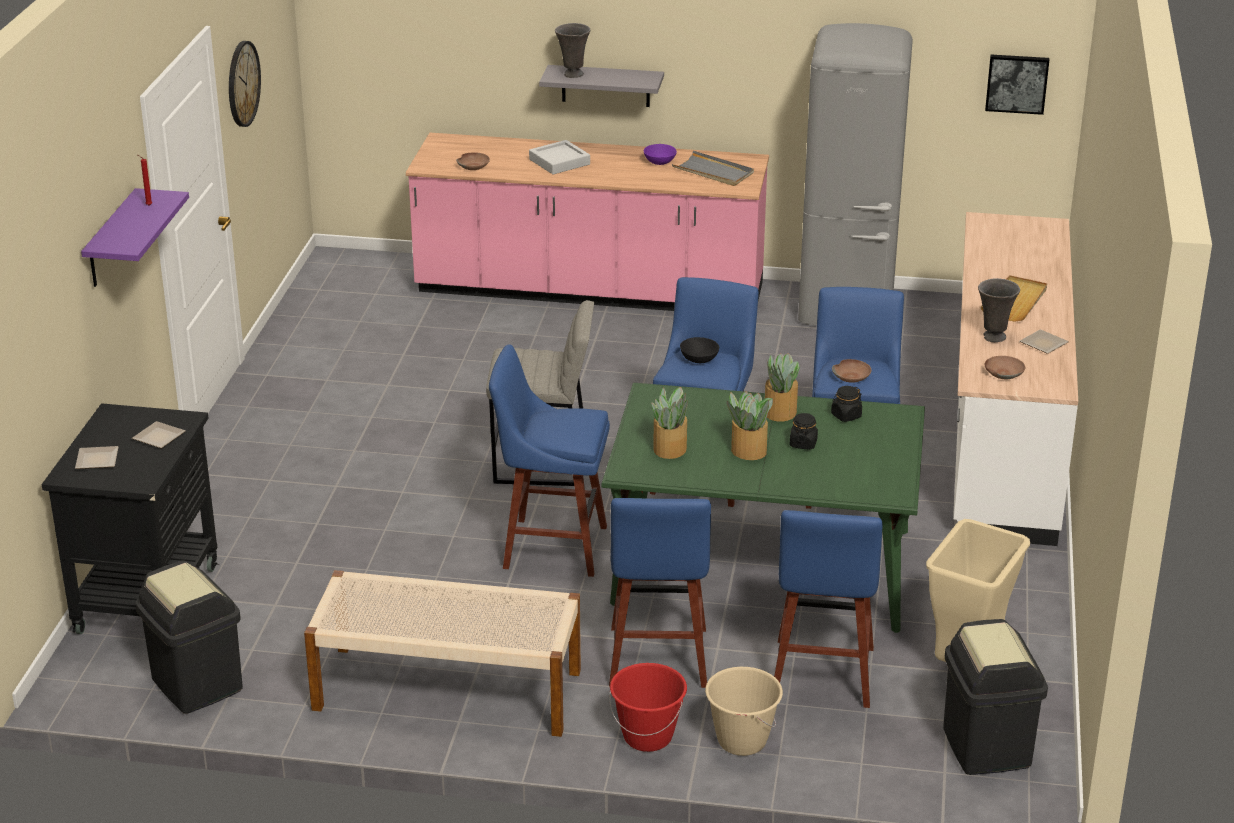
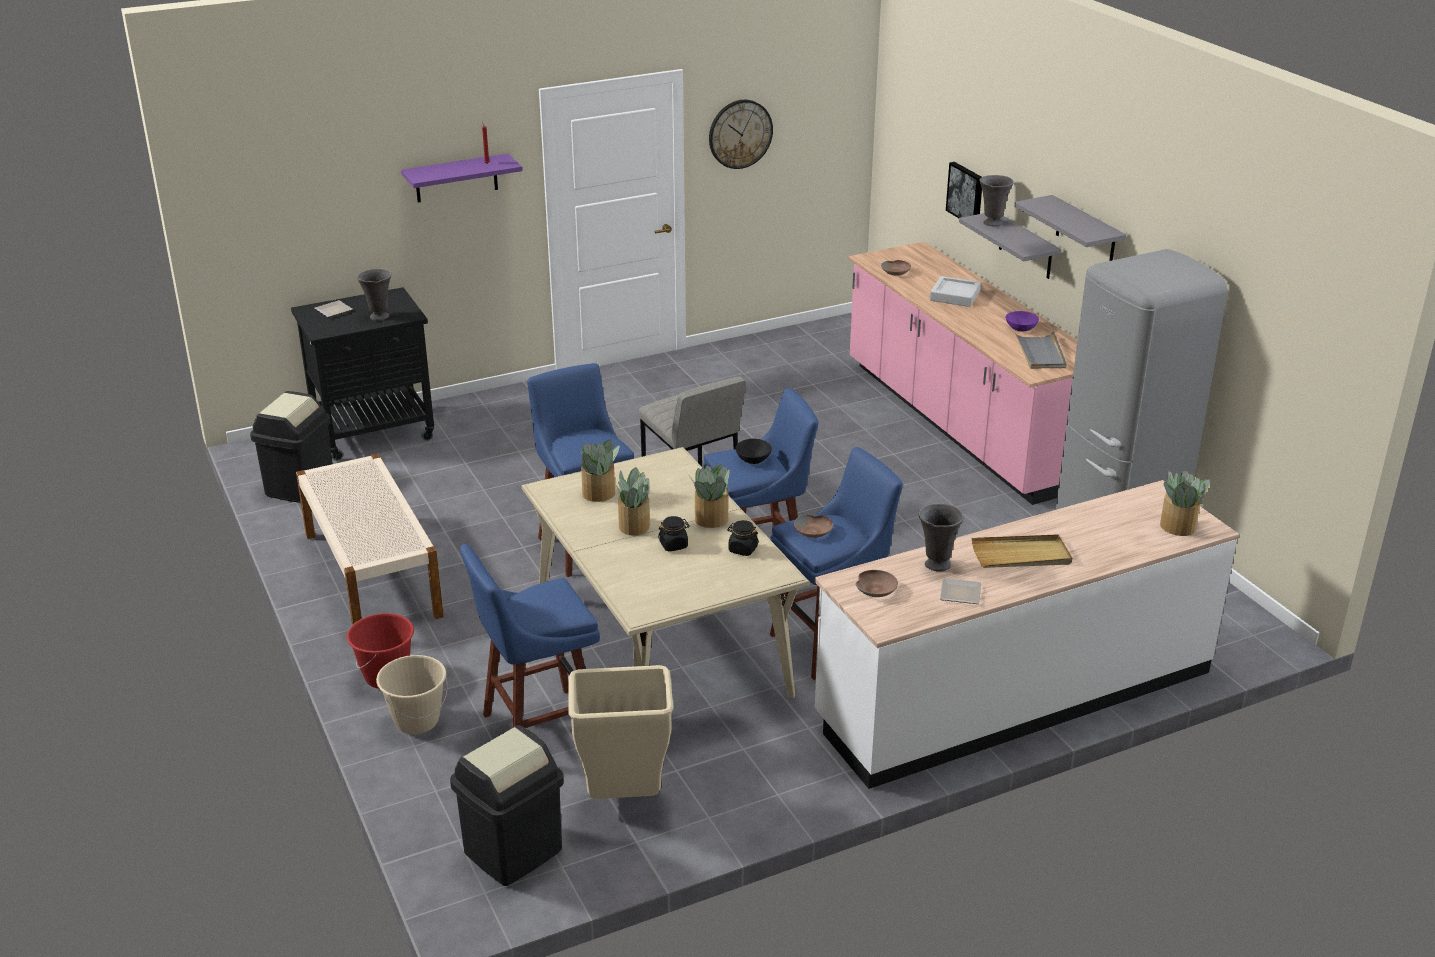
camera: 55 degrees right, 0 degrees up
(159, 438) = (378, 317): plate -> grey vase
(657, 659) = (488, 644): blue stool -> none
(698, 44) = (1086, 232): none -> grey shelf
(764, 566) = (662, 646): green dining table -> beige dining table
(1017, 83) = (1310, 381): picture -> picture (966, 193)
(1038, 234) = (1178, 527): none -> potted plant

